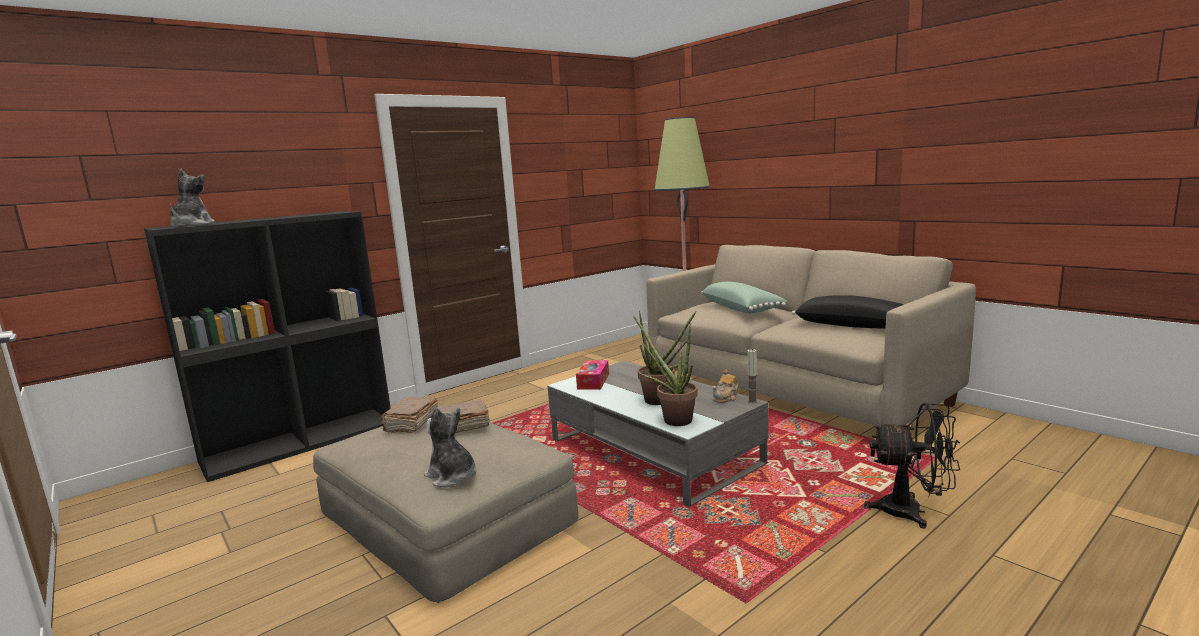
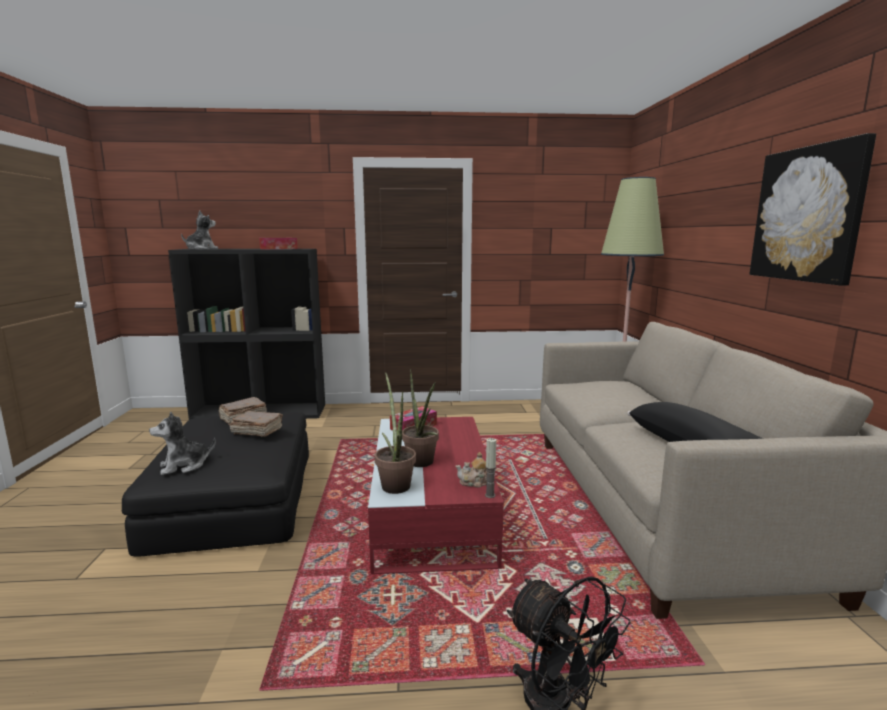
camera: 35 degrees right, 0 degrees up
(303, 215) = (279, 248): none -> tissue box
(446, 516) = (236, 497): beige ottoman -> black ottoman
(452, 476) = (184, 466): plush toy -> plush toy turned 105 degrees counterclockwise
(653, 452) = (431, 510): grey coffee table -> red coffee table
(742, 309) = (618, 395): green pillow -> none
(861, 144) = (807, 214): none -> picture

